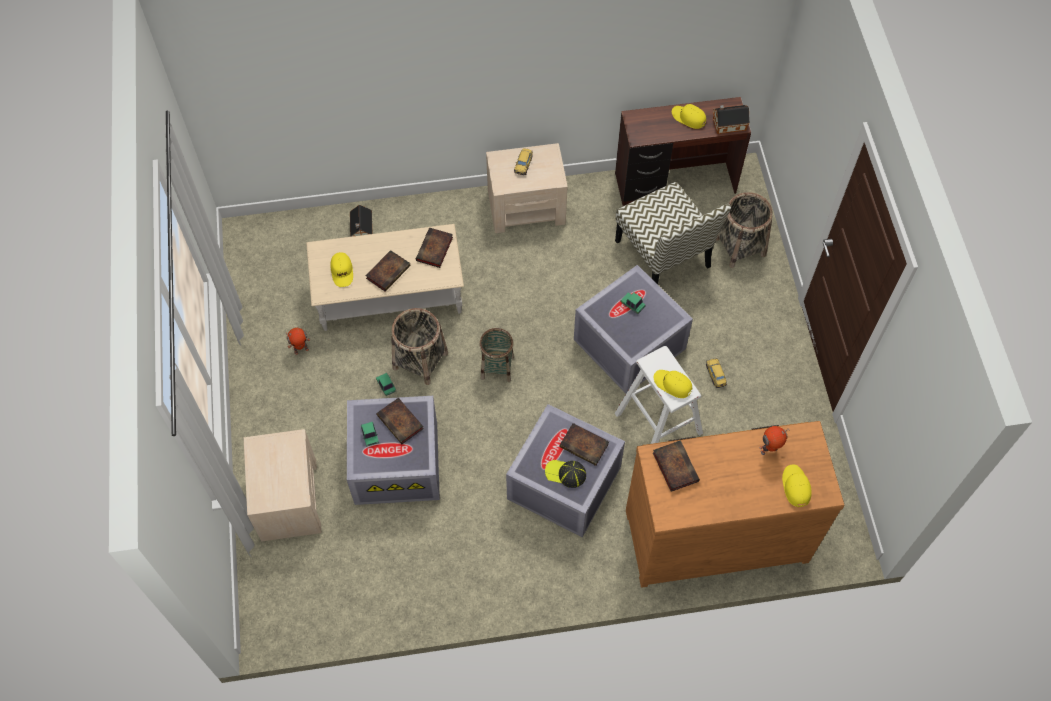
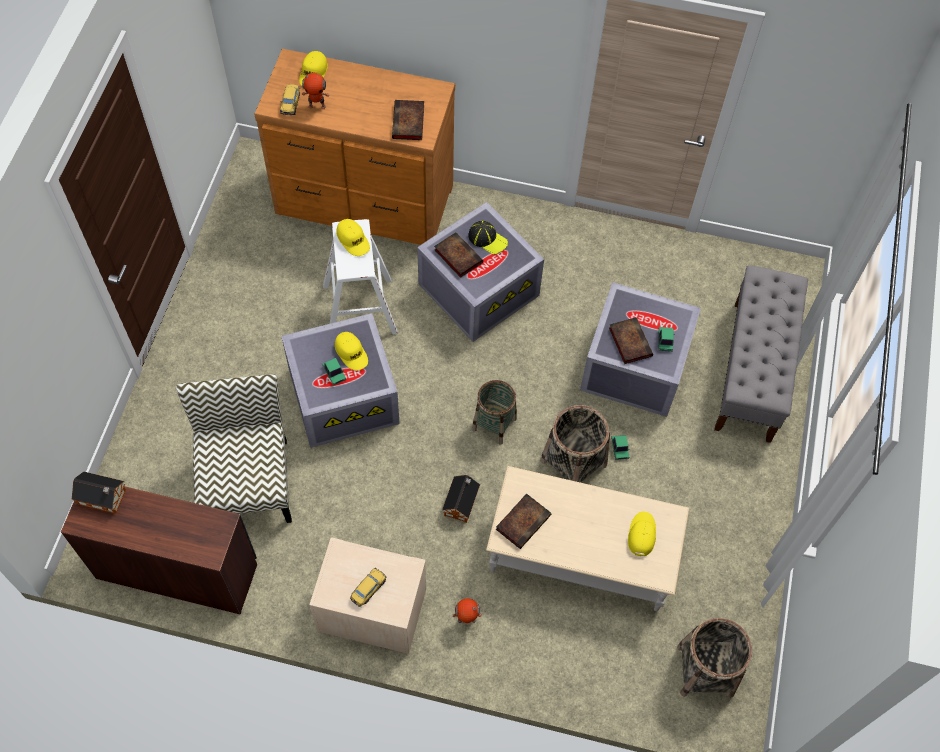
camera: 160 degrees left, 0 degrees up
(289, 498) = (752, 371): beige nightstand -> grey bench
(301, 350) = (702, 525): toy robot -> toy robot (466, 621)
(362, 231) = (587, 656): toy house -> toy house (461, 502)
(388, 271) = (587, 514): book -> none
(688, 118) = (144, 526): yellow cap -> yellow cap (351, 353)
(715, 375) = (276, 333): toy car -> toy car (290, 103)
(740, 246) = (157, 459): basket -> basket (705, 670)

